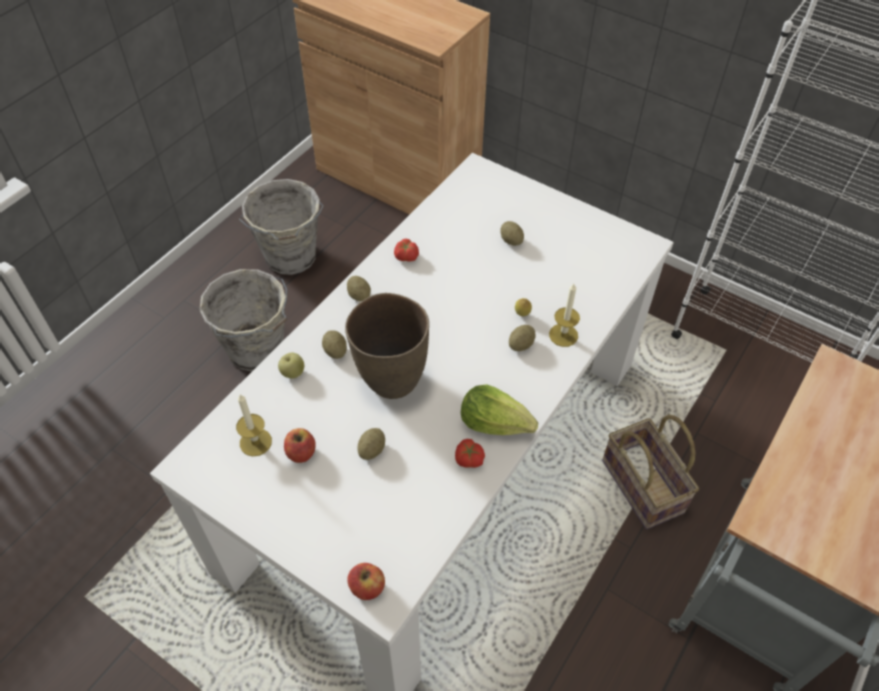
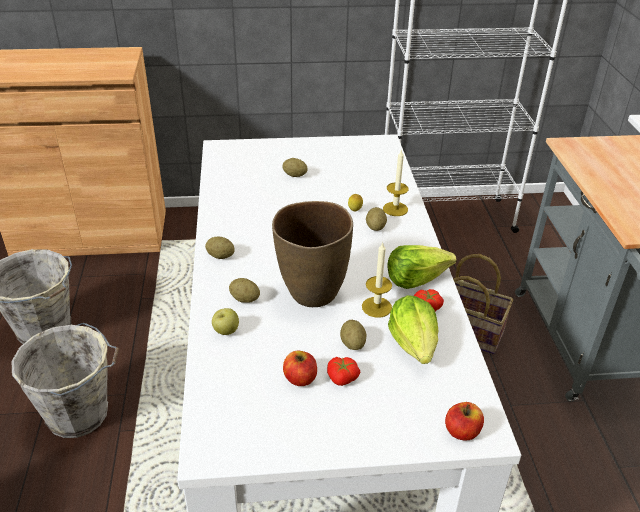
camera: 40 degrees left, 15 degrees down
(255, 442) = (252, 395): candle -> candle (376, 307)
(406, 257) = (228, 217): tomato -> tomato (342, 378)
(419, 485) = (414, 344): none -> lettuce

